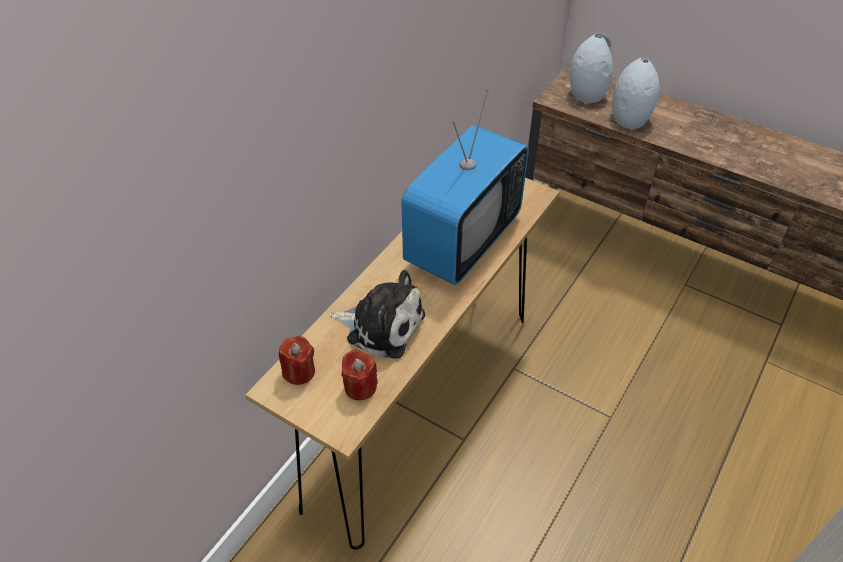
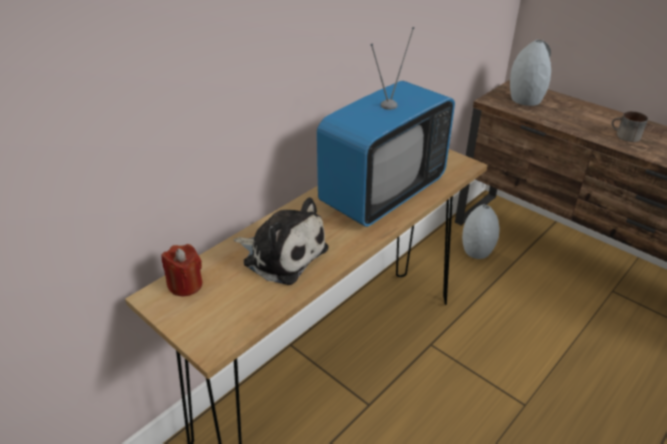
camera: 10 degrees right, 10 degrees down
(360, 387) = (242, 306): red candle -> none
(628, 120) = (563, 120): grey vase -> grey vase (476, 251)
(690, 135) = (624, 136): none -> mug

